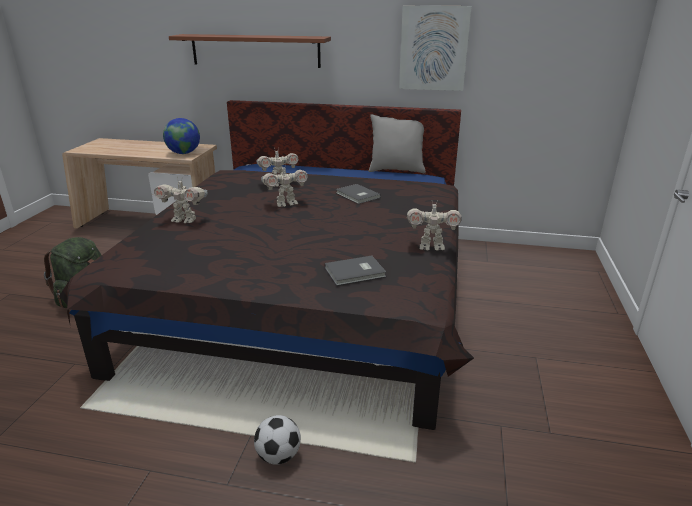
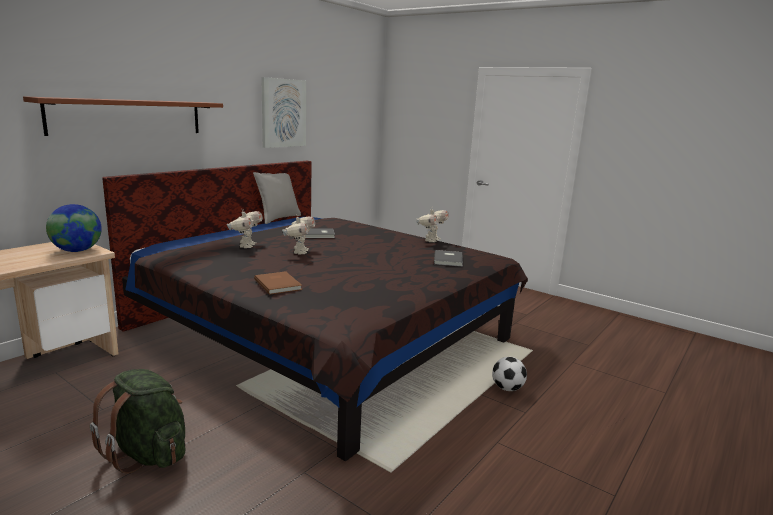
camera: 65 degrees left, 10 degrees down
(184, 220) = (278, 284): toy robot -> brown book

